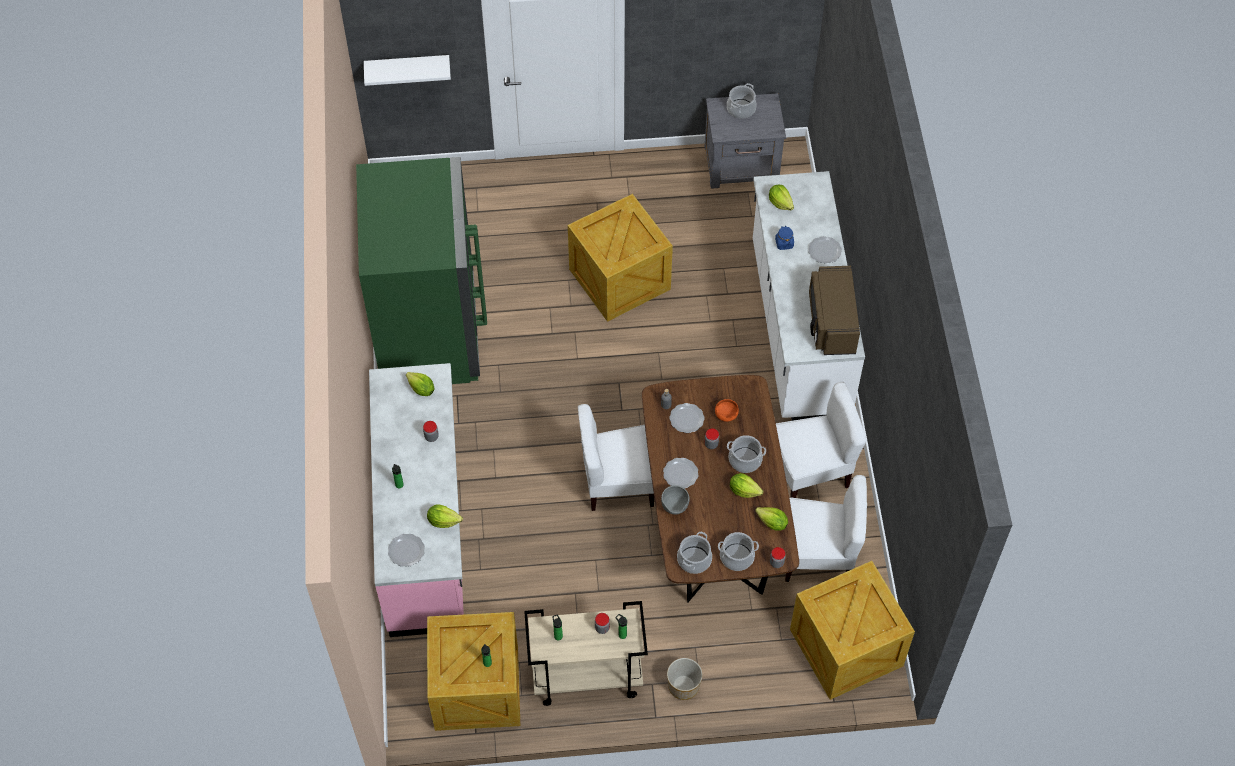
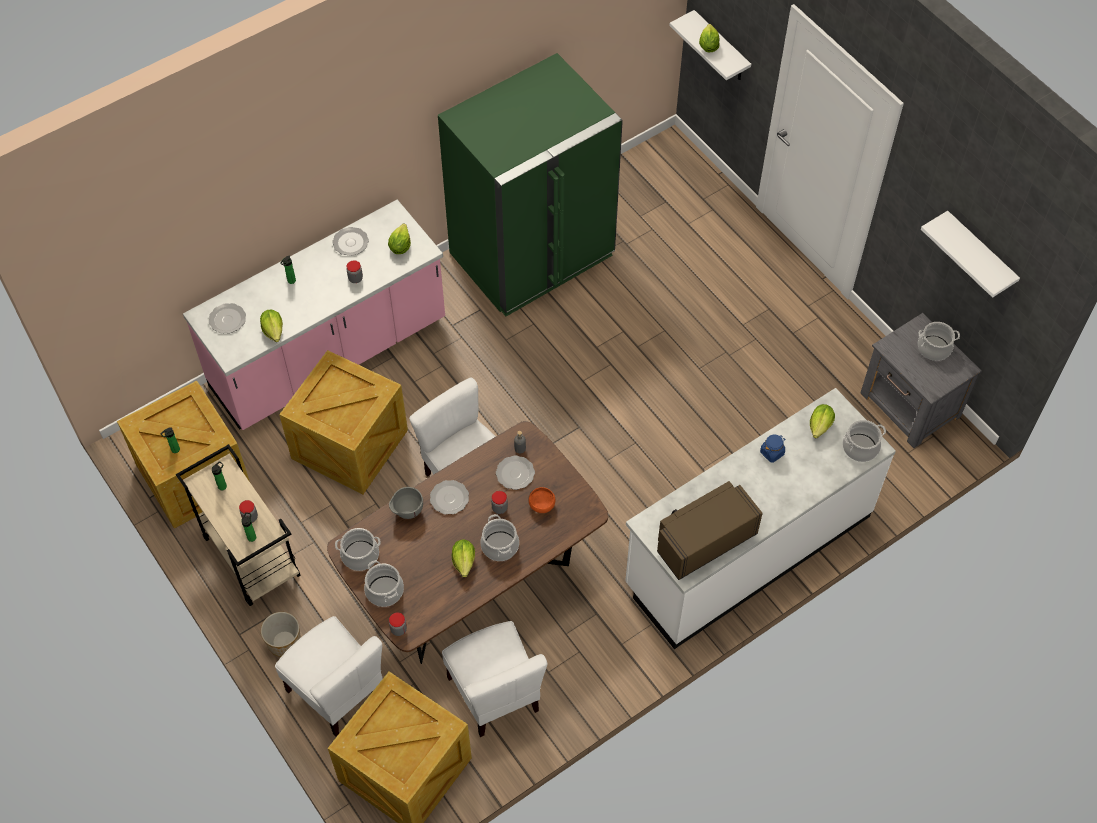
camera: 60 degrees right, 0 degrees up
(619, 280) = (694, 370): crate -> crate (348, 445)
(741, 17) = (979, 254): none -> white shelf
(772, 523) = (441, 604): lettuce -> lettuce (708, 46)
(811, 471) = (588, 642): white chair -> white chair (337, 691)
(813, 189) = (860, 447): none -> cooking pot
(824, 251) = (789, 493): plate -> plate (350, 242)

